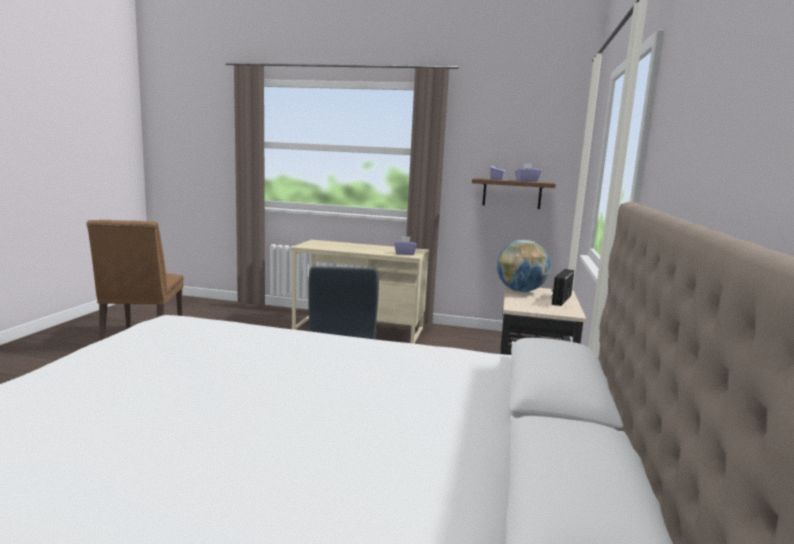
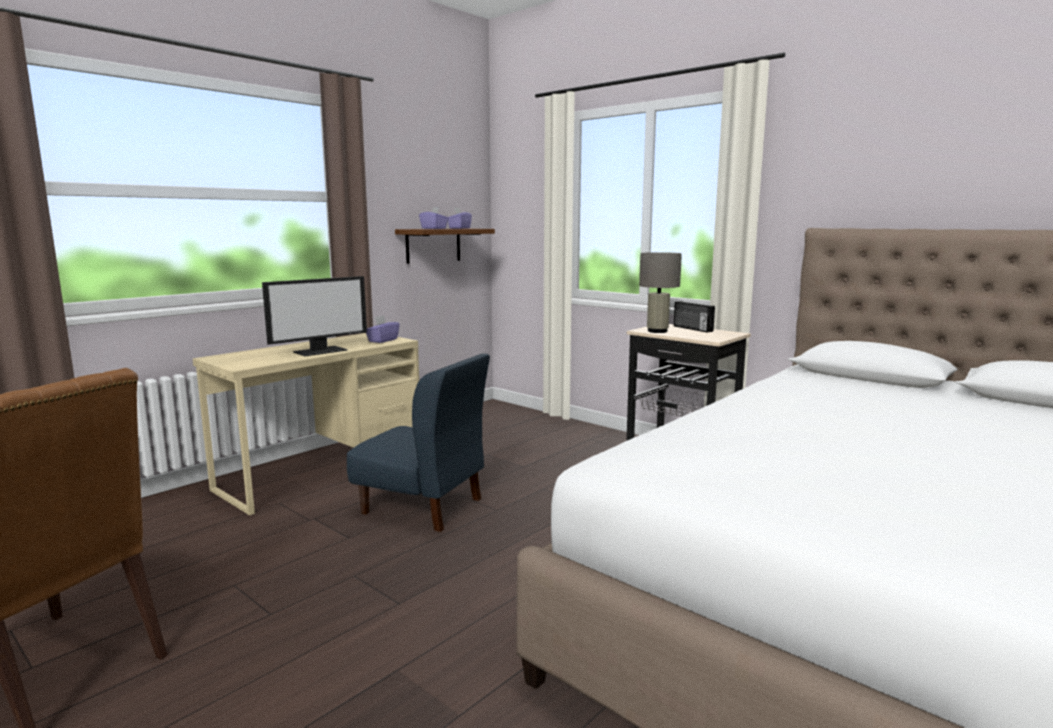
camera: 60 degrees left, 0 degrees up
(356, 249) = (320, 351): none -> monitor
(520, 291) = (657, 331): globe -> grey table lamp

